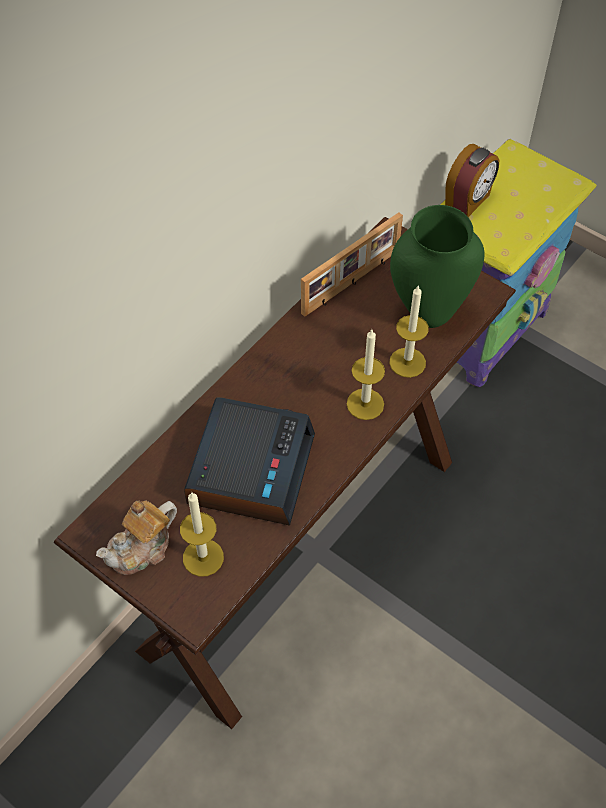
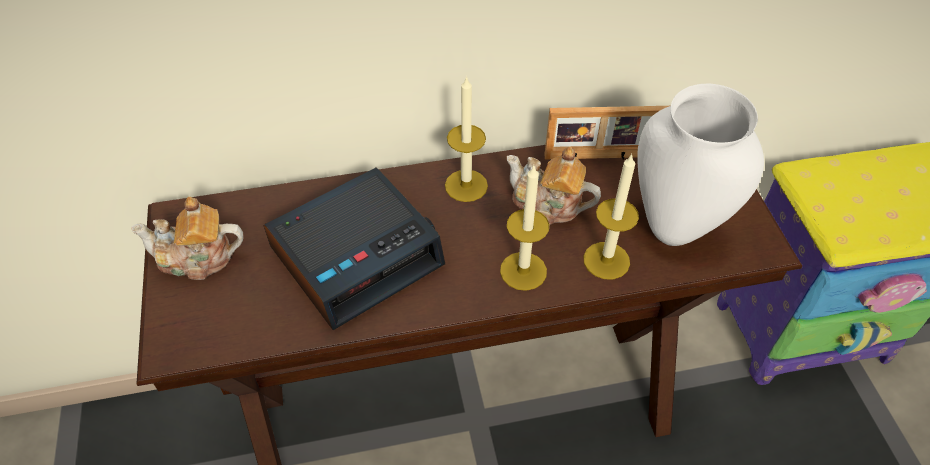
camera: 40 degrees right, 5 degrees down
(203, 557) = (233, 303): candle -> candle (466, 185)
(337, 348) = (548, 205): none -> teapot
(428, 312) = (676, 228): green vase -> white vase
(468, 201) = (841, 171): alarm clock -> none

